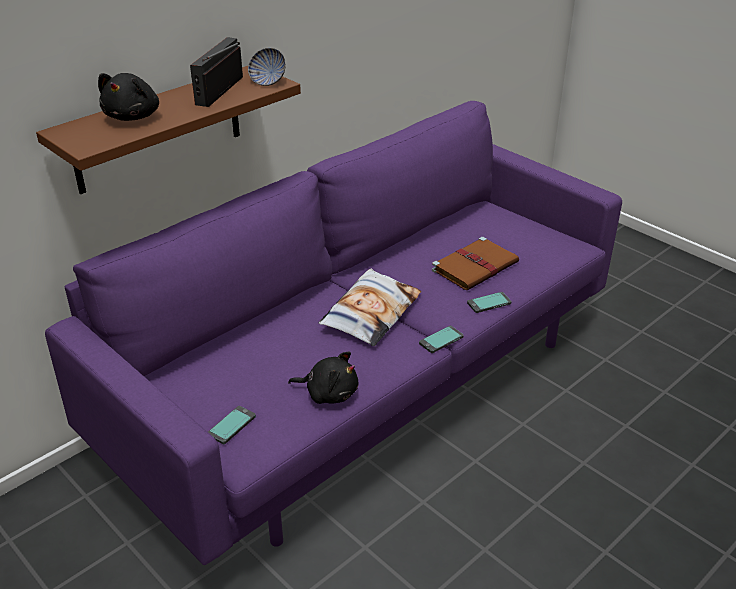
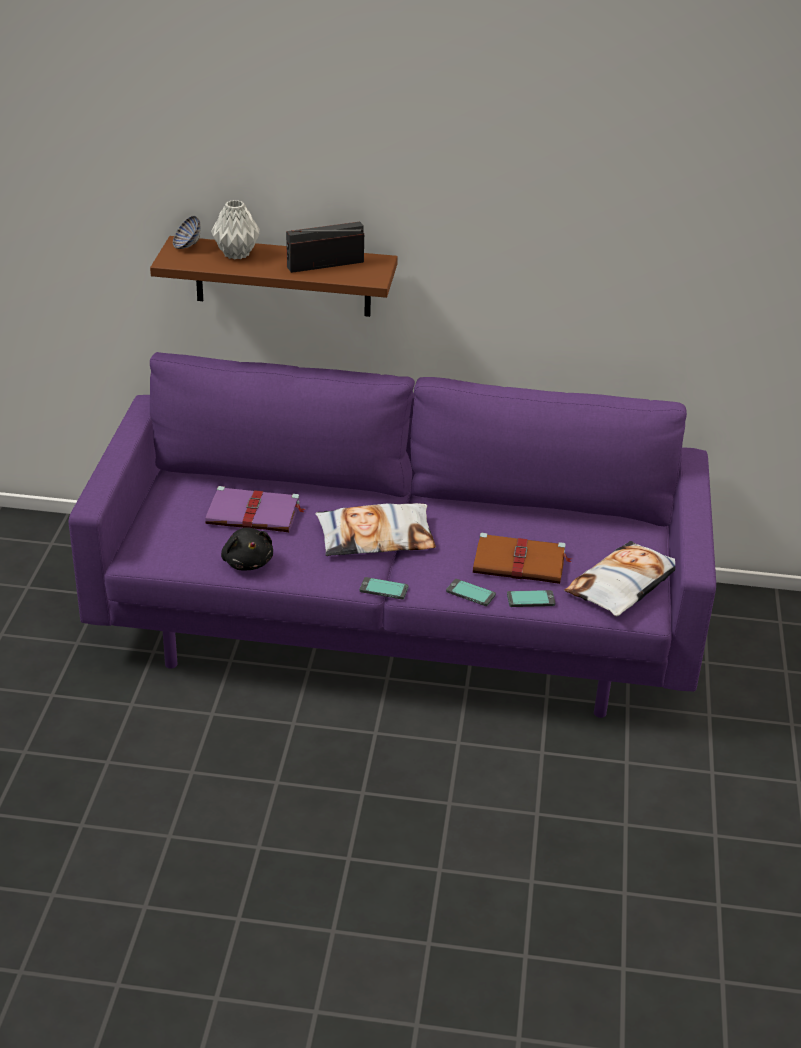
camera: 50 degrees right, 0 degrees up
(134, 116) = (236, 255): black plush toy -> grey vase
(231, 425) = (163, 535): phone -> phone (530, 599)
(267, 358) = (255, 514): none -> purple book
(268, 81) = (370, 275): bowl -> bowl (187, 246)
(543, 240) = (624, 586): none -> pillow

